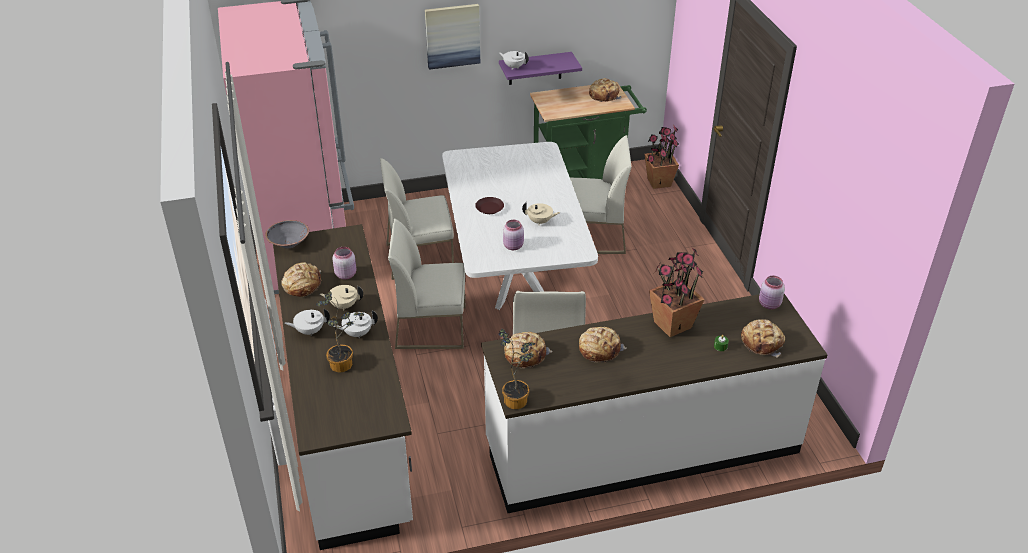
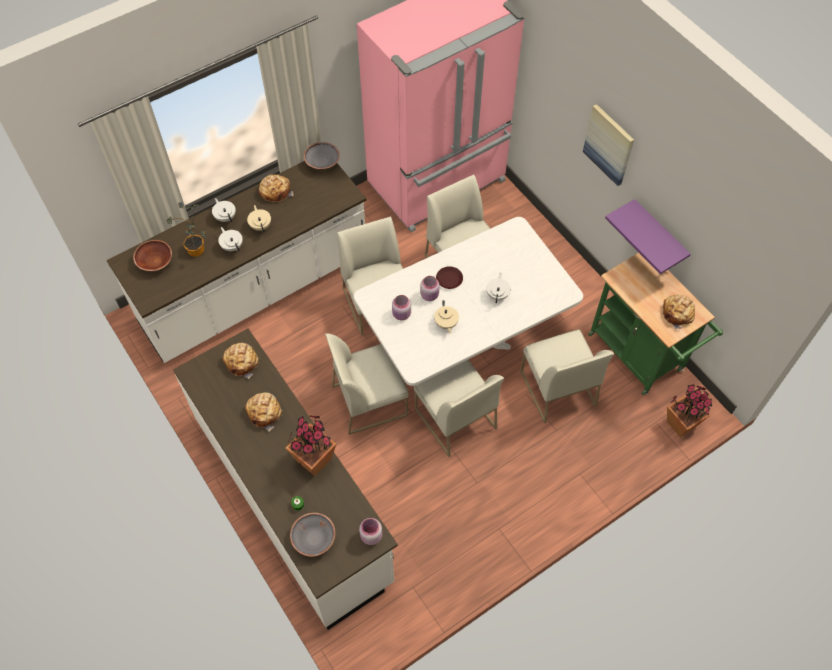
camera: 70 degrees right, 20 degrees up
(334, 404) = (155, 262): none -> brown bowl
(346, 274) = (298, 212): pink jar -> pink jar (430, 295)
(514, 67) = (628, 215): white teapot -> white teapot (497, 294)
(518, 399) = (191, 372): potted plant -> none
(595, 307) = (454, 418): none -> white chair
(762, 342) = (314, 538): bread -> grey bowl

